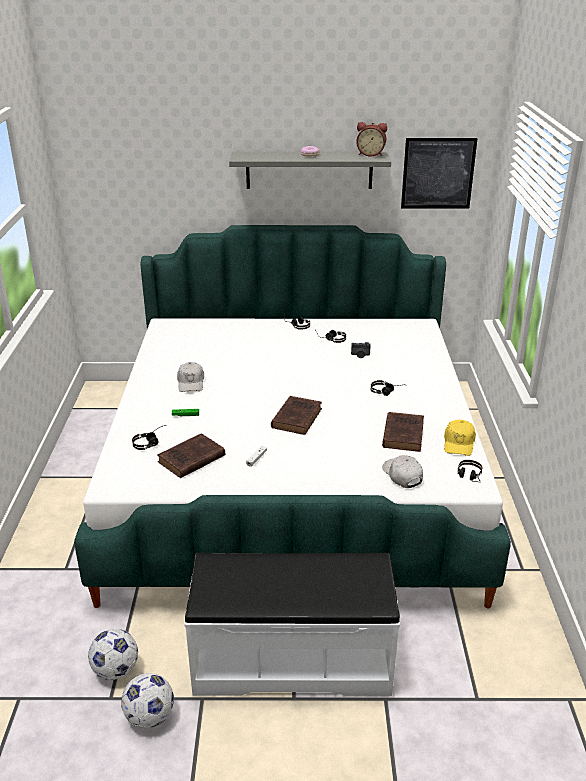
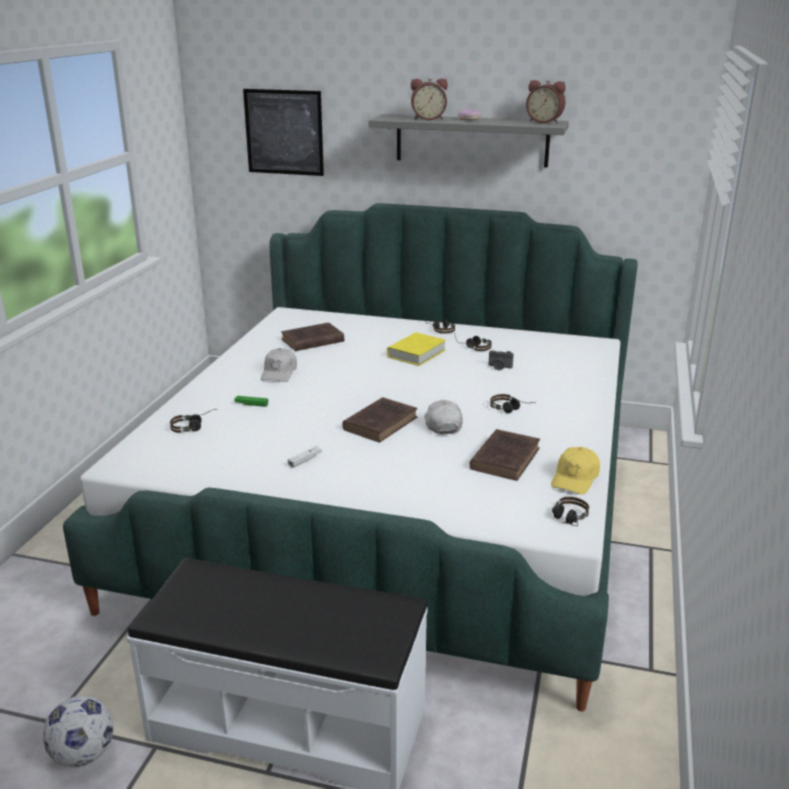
camera: 15 degrees right, 5 degrees down
(116, 670) = (75, 690): football -> none
(190, 460) = (226, 450): brown book -> brown book (311, 341)
(276, 156) = (428, 119): none -> alarm clock
(290, 351) = (416, 353): none -> yellow book
(402, 476) = (477, 505): white cap -> white cap (442, 424)
(438, 173) = (634, 152): picture -> picture (284, 132)

